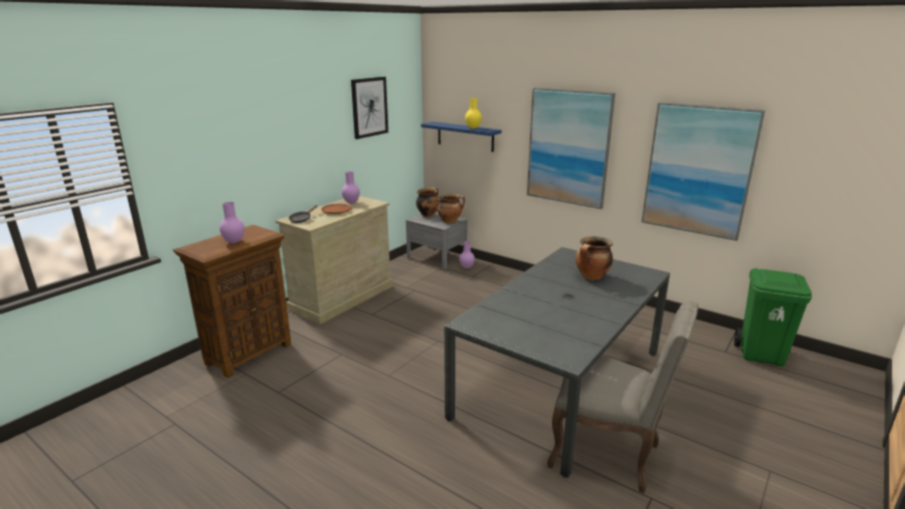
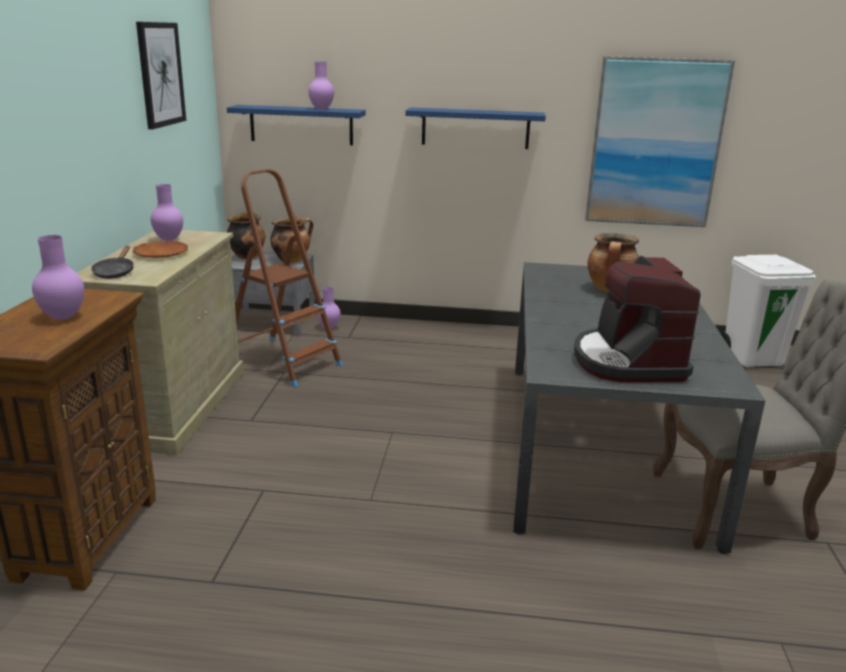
camera: 30 degrees left, 0 degrees up
(420, 283) = (283, 361): none -> brown step ladder
(473, 128) = (322, 109): yellow vase -> purple vase
(525, 328) = (628, 361): none -> coffee machine
(568, 147) = (475, 128): picture -> blue shelf
(761, 355) = (752, 359): green trash can -> white trash can

